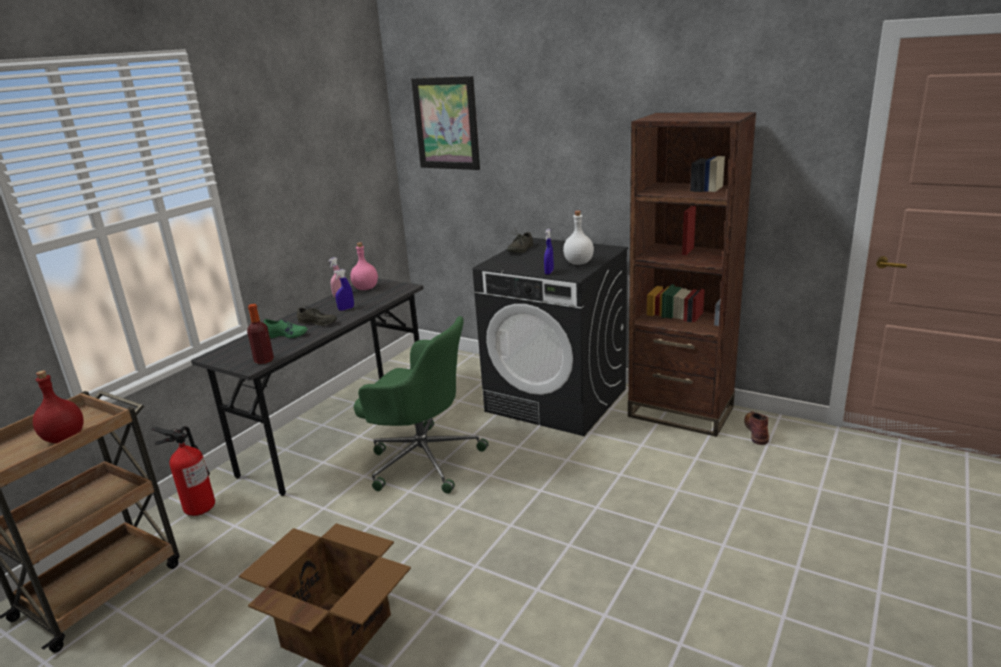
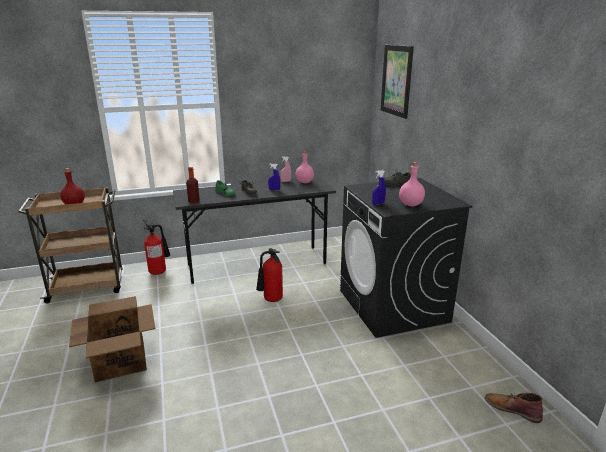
camera: 40 degrees right, 0 degrees up
(423, 459) = (271, 300): green office chair -> fire extinguisher
(578, 263) = (411, 204): white bottle -> pink bottle
(680, 412) = (468, 360): brown bookcase -> none
(756, 430) = (512, 408): brown boot -> brown boot turned 105 degrees counterclockwise

